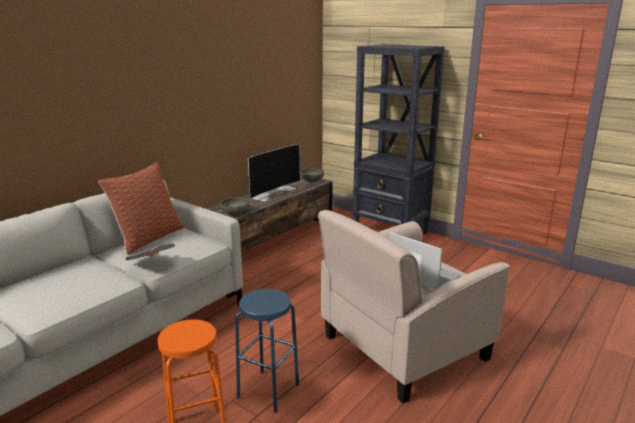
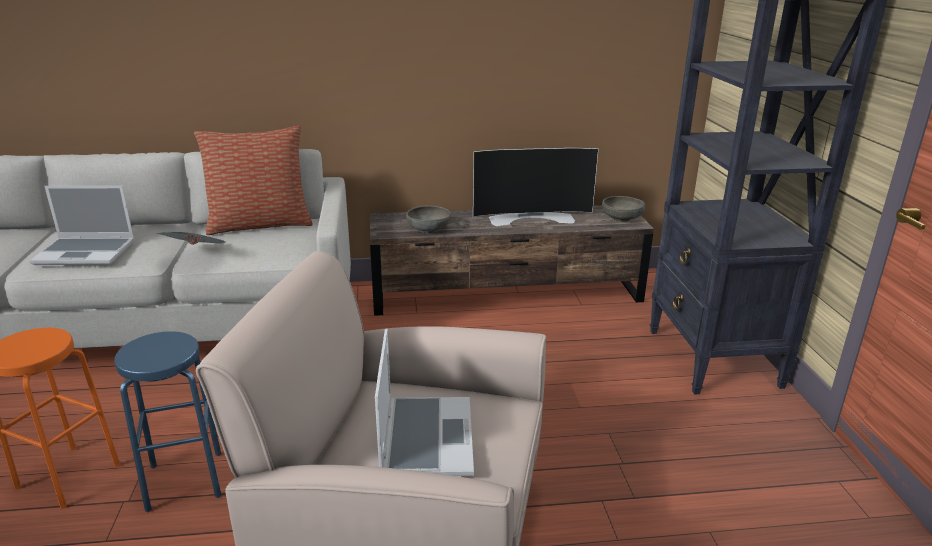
camera: 45 degrees right, 5 degrees up
(64, 293) = (87, 252): none -> laptop

